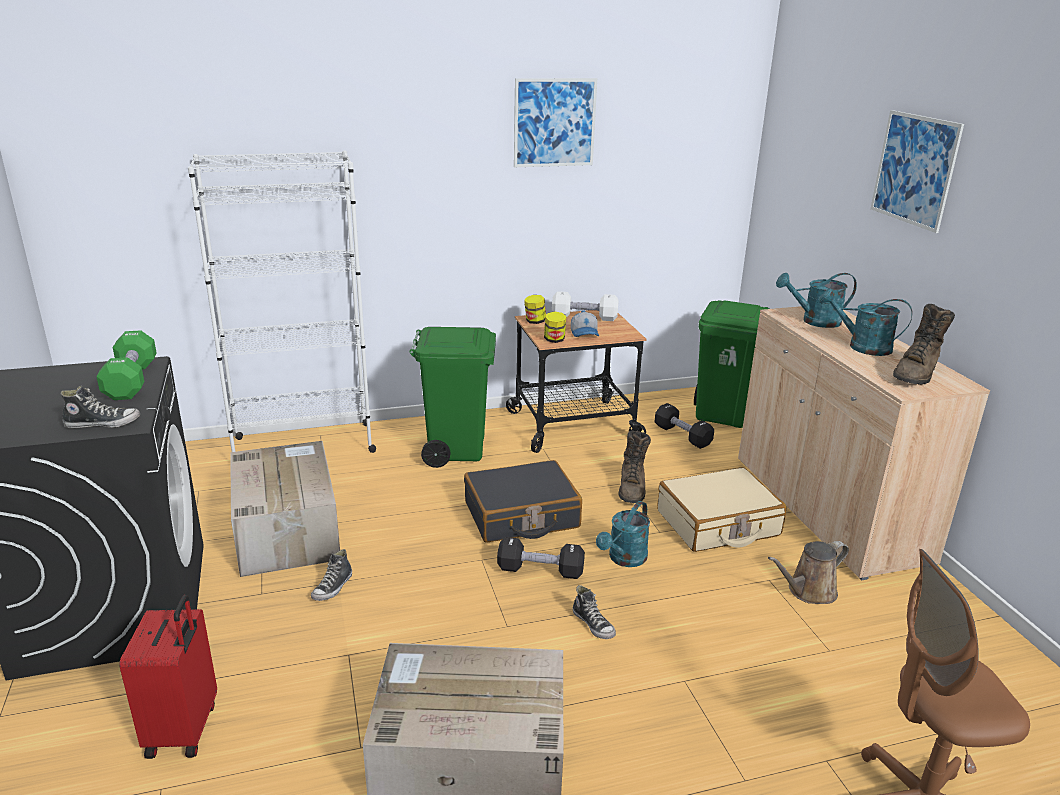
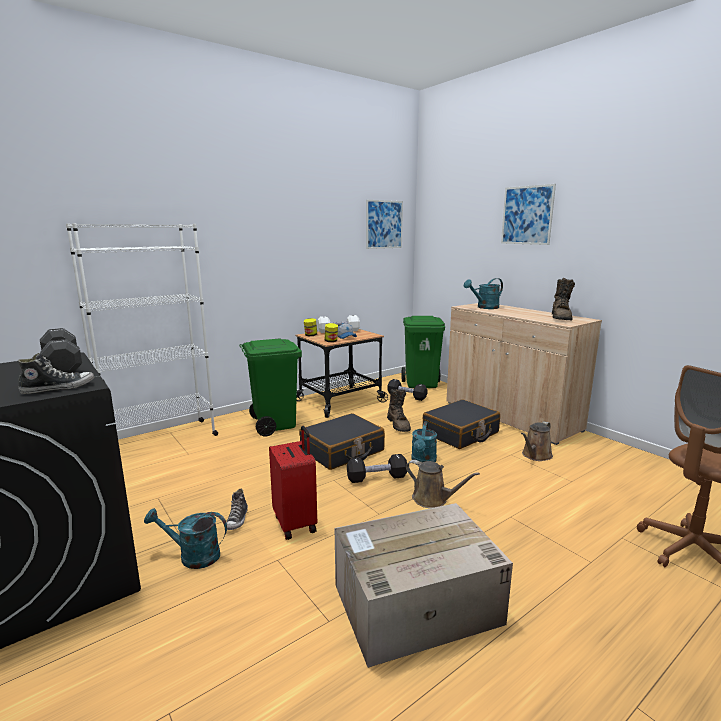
camera: 20 degrees left, 10 degrees down
(131, 381) = (62, 365): green dumbbell -> black dumbbell
(184, 729) = (166, 655): red suitcase -> red suitcase (296, 523)
(286, 529) = (177, 491): cardboard box -> none
(554, 123) = (309, 211): picture -> picture (384, 224)
(593, 624) = (433, 499): shoe -> brown watering can
(718, 524) = (460, 433): beige suitcase -> black suitcase
(861, 346) = (521, 313): turquoise watering can -> turquoise watering can (193, 556)

